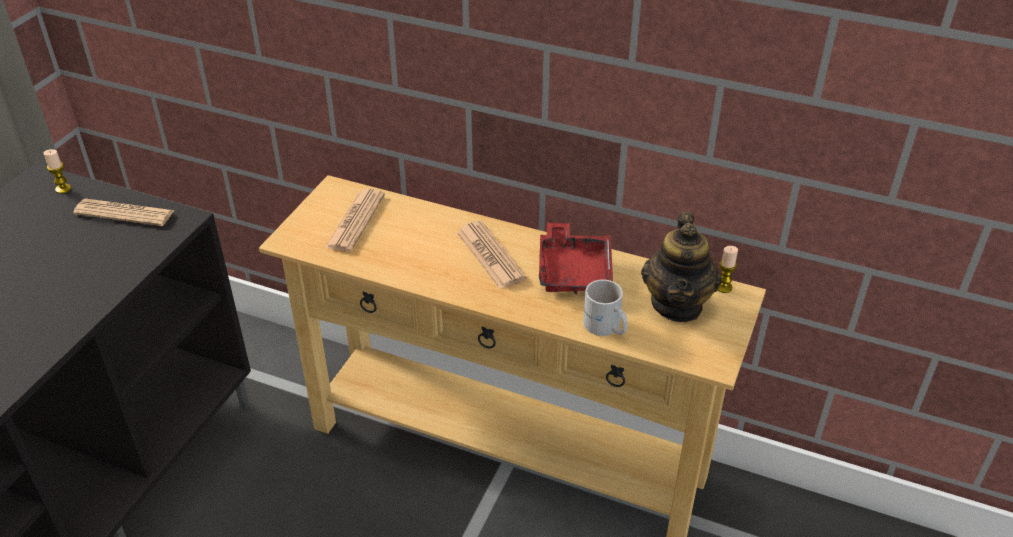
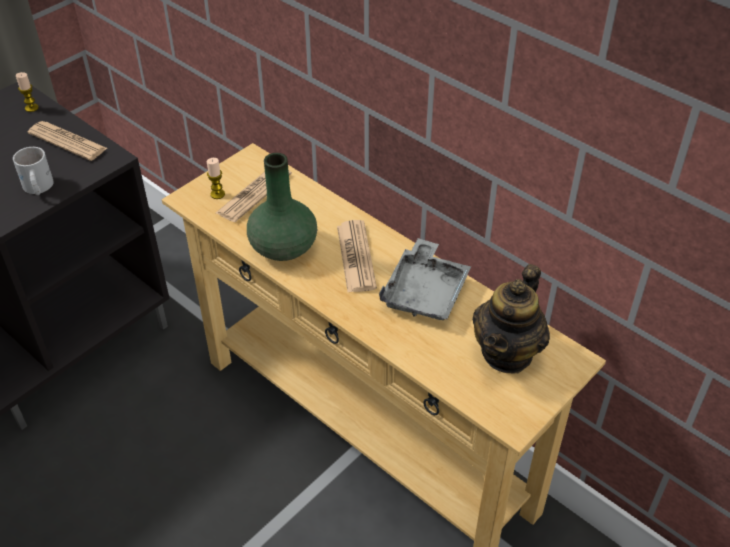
camera: 20 degrees right, 5 degrees up
(413, 264) = (283, 248): none -> green vase
(574, 271) = (425, 292): red tray -> grey tray
(605, 328) = (425, 357): white mug -> white mug (37, 188)
(723, 287) = (563, 347): candle -> candle (217, 194)

